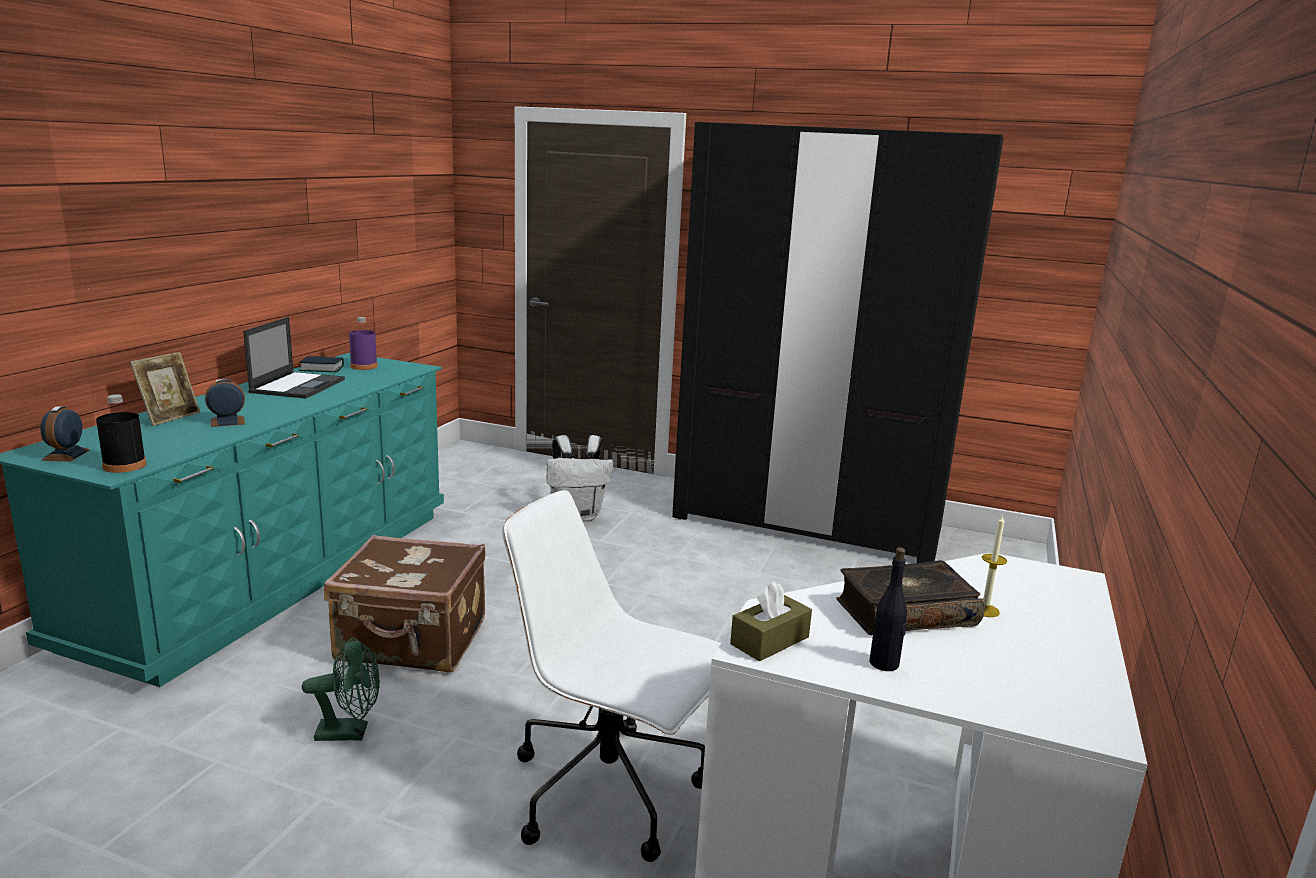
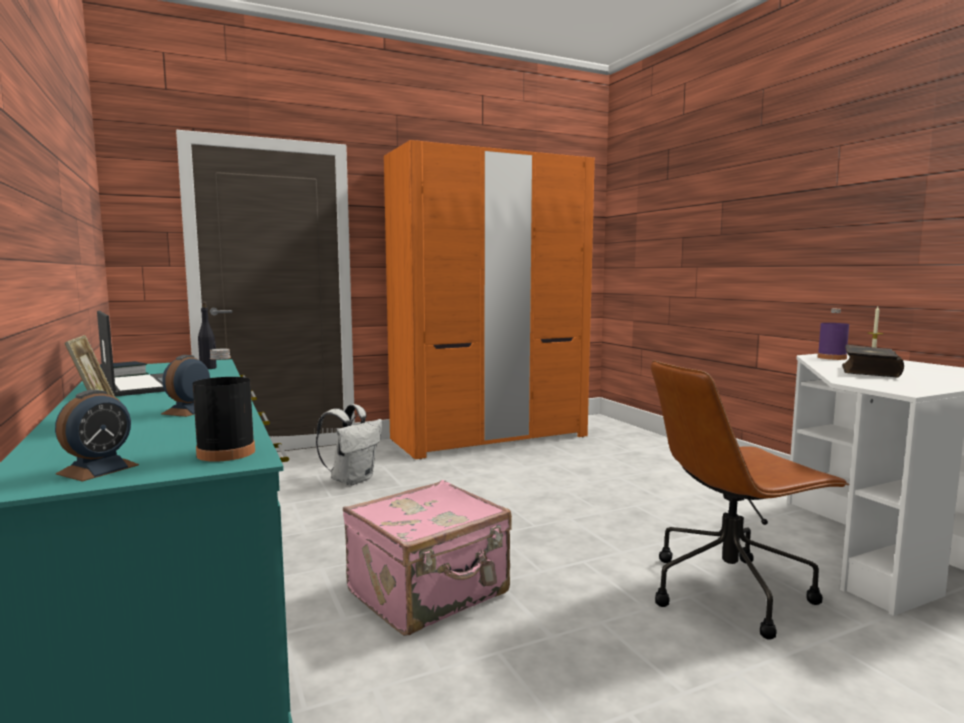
camera: 45 degrees left, 10 degrees down
(66, 455) = (98, 469): alarm clock -> alarm clock turned 105 degrees counterclockwise
(350, 732) = (537, 667): green fan -> none
(364, 366) = (159, 368): purple bottle -> purple bottle (832, 358)
(412, 642) = (430, 593): brown suitcase -> pink suitcase
(610, 792) = (730, 590): white office chair -> brown office chair
(769, 641) = (896, 388): brown tissue box -> none
(807, 522) = (489, 438): black wardrobe -> orange wardrobe
(884, 663) = (934, 382): black bottle -> black bottle (208, 368)

